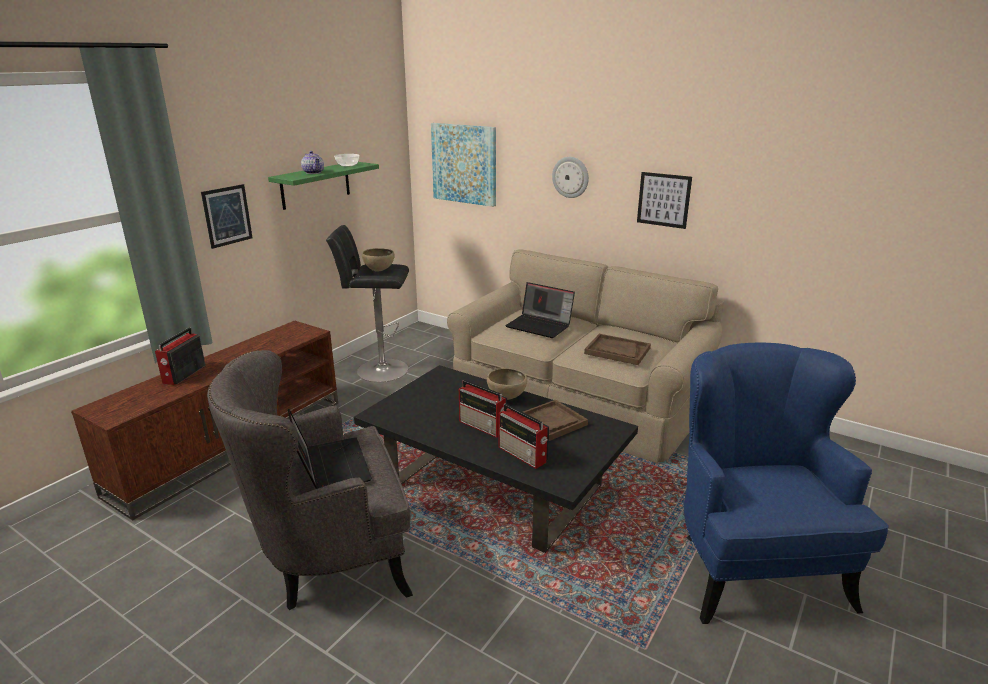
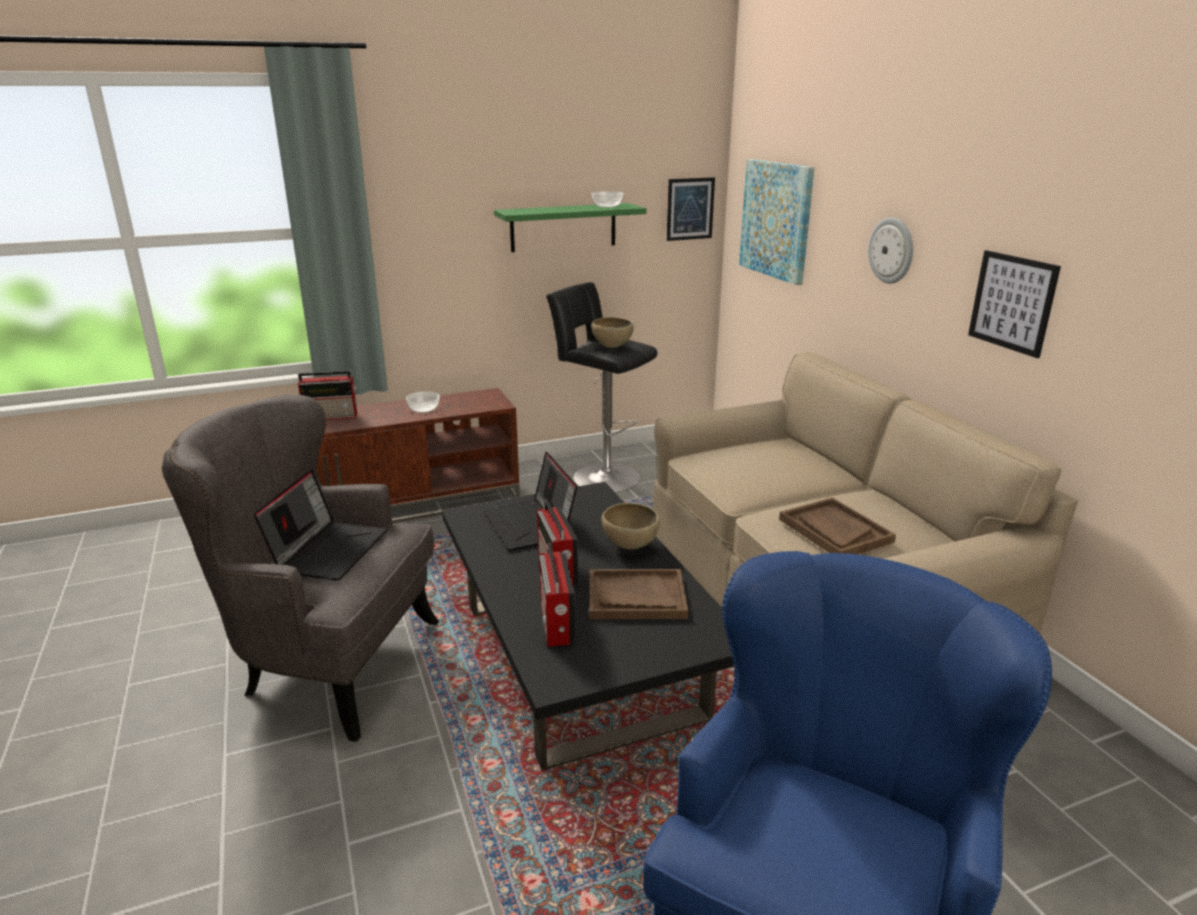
camera: 35 degrees right, 0 degrees up
(183, 374) = (332, 416): radio -> radio turned 150 degrees counterclockwise
(227, 216) = (433, 249): picture -> picture (690, 209)
(258, 349) = (424, 409): none -> bowl
(313, 172) = (549, 210): teapot -> none
(540, 326) = (768, 465): laptop -> laptop (531, 525)

